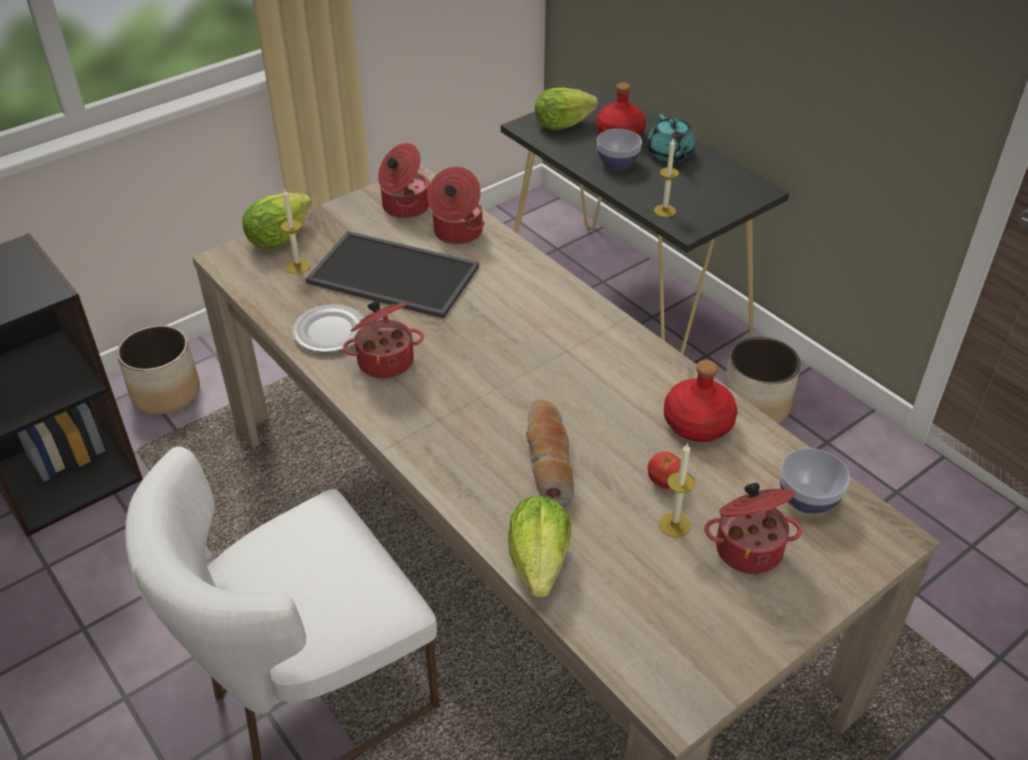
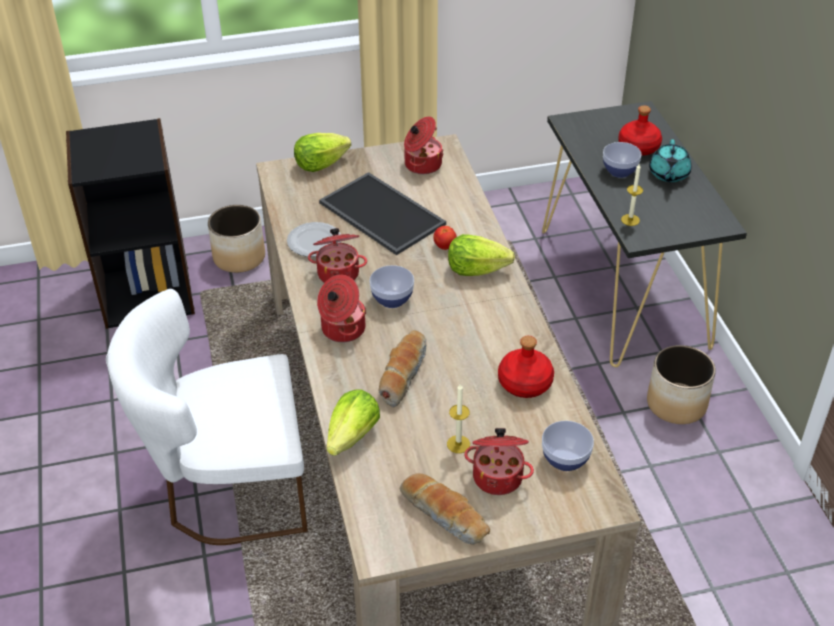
camera: 25 degrees right, 0 degrees up
(297, 266) = (320, 189): candle -> none
(457, 232) = (447, 194): cooking pot -> cooking pot (342, 329)
(474, 373) = (392, 299): none -> bowl
(562, 124) = (596, 127): lettuce -> lettuce (476, 269)
(665, 482) = (472, 414): tomato -> tomato (444, 246)
(722, 622) = (445, 515): none -> bread

